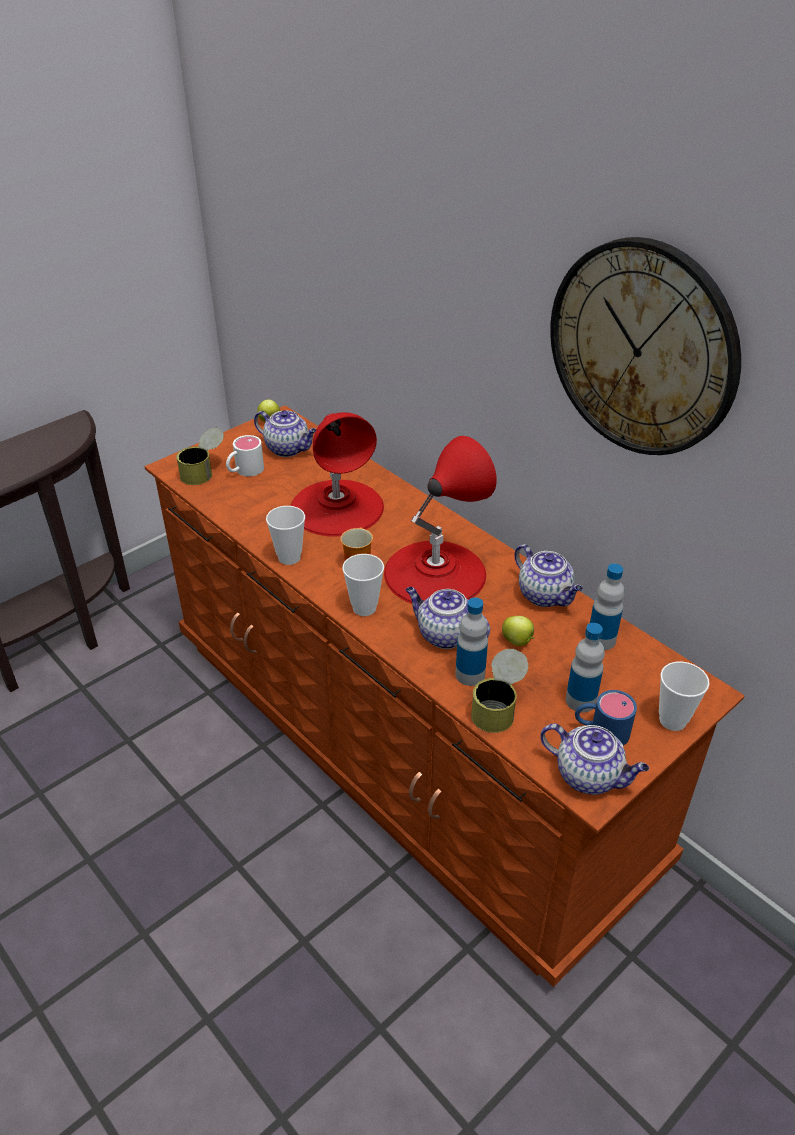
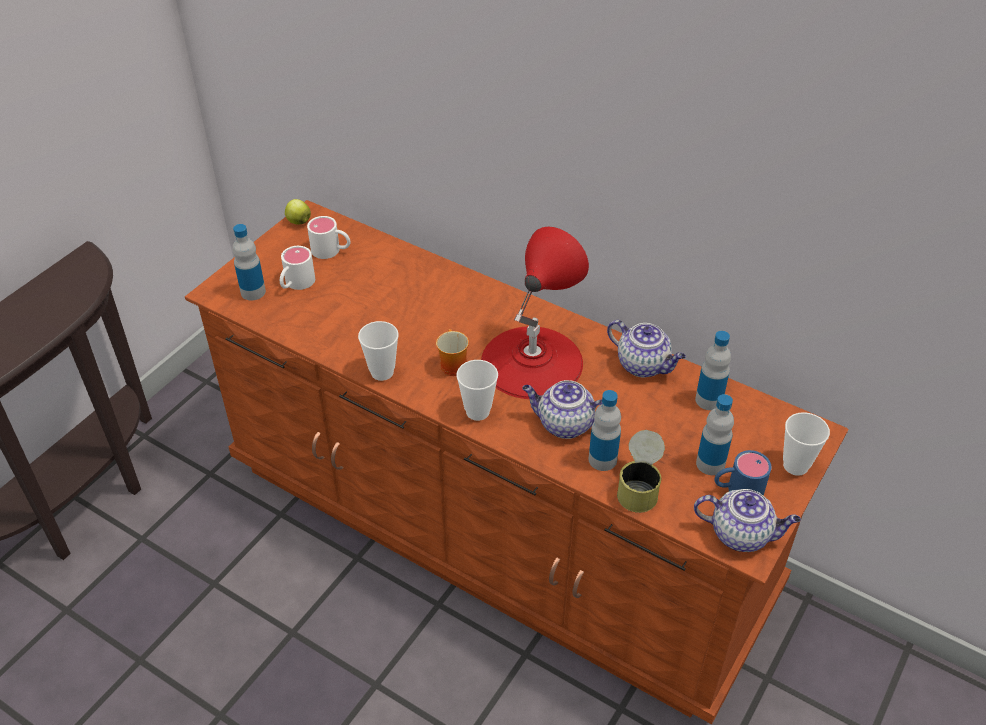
camera: 15 degrees left, 5 degrees up
(204, 471) = (253, 292): can -> bottle
(288, 449) = (331, 251): teapot -> white mug
(337, 507) = (408, 308): red table lamp -> none
(518, 641) = (634, 417): apple -> none
(642, 349) = (729, 131): wall clock -> none

